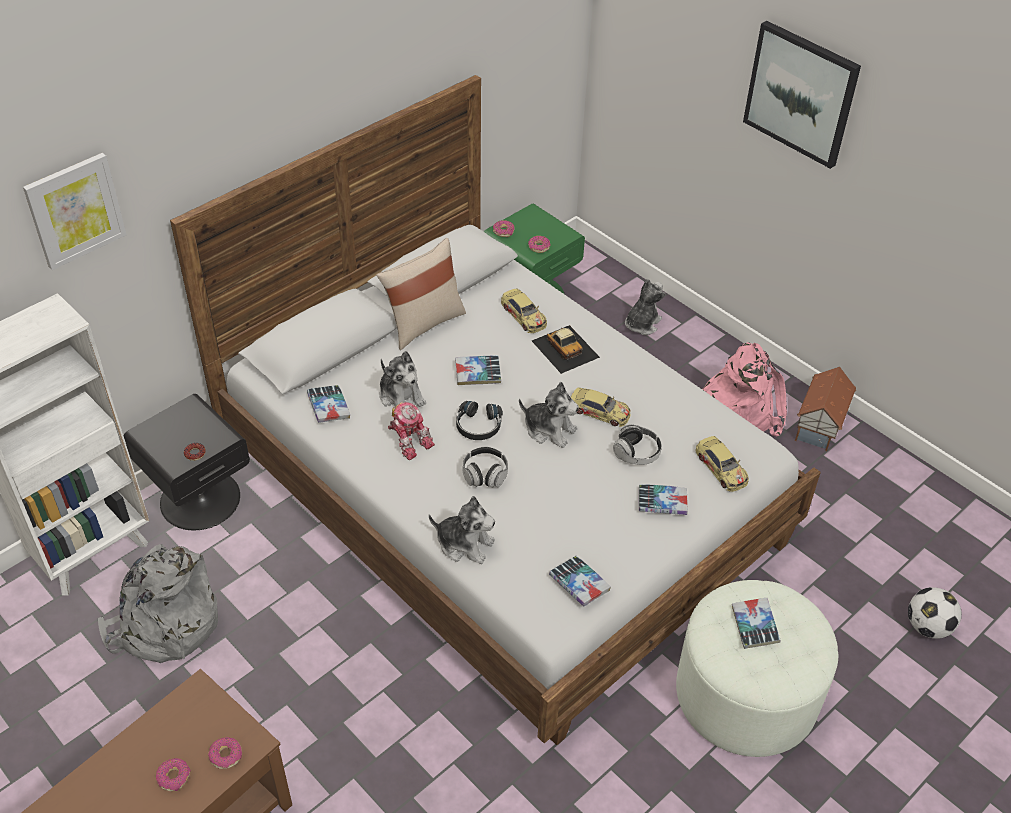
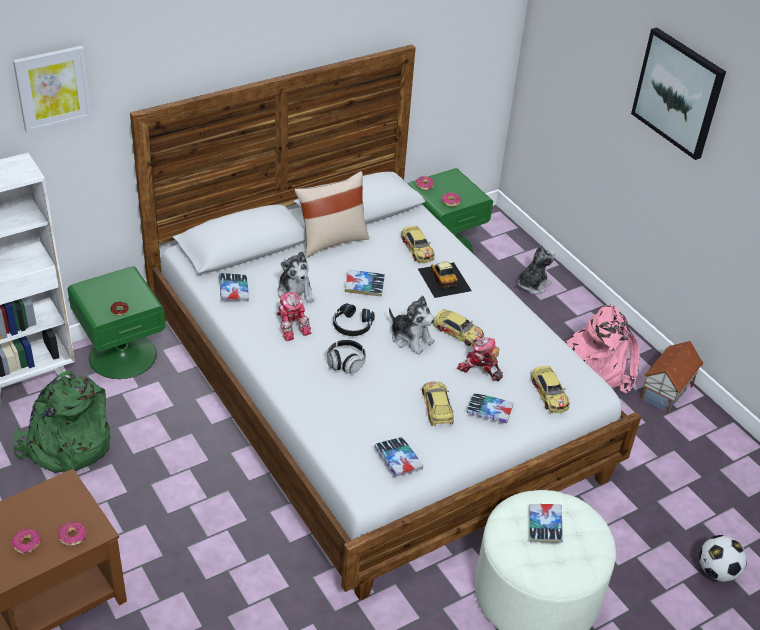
camera: 10 degrees right, 5 degrees down
(165, 625) = (66, 445): grey backpack -> green backpack
(199, 498) = (122, 355): black nightstand -> green nightstand
(464, 544) = (312, 412): plush toy -> none
(603, 509) = (437, 406): none -> toy car
(637, 453) = (480, 369): headphones -> toy robot

